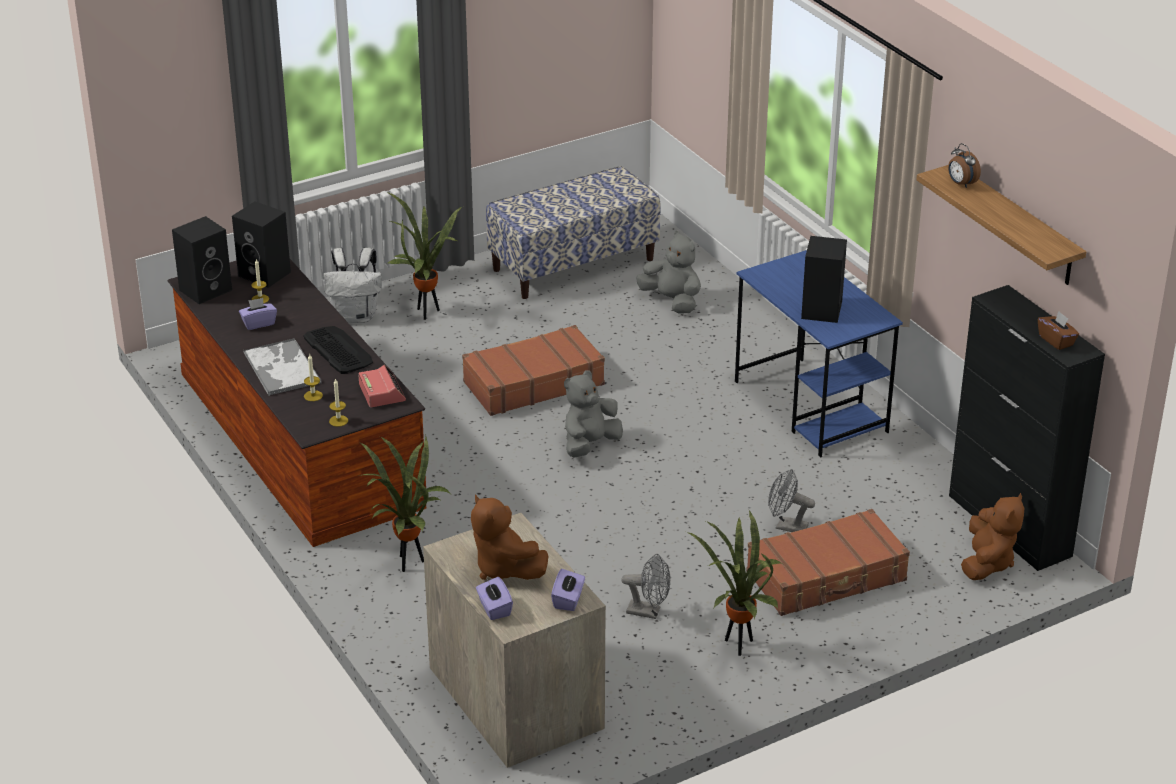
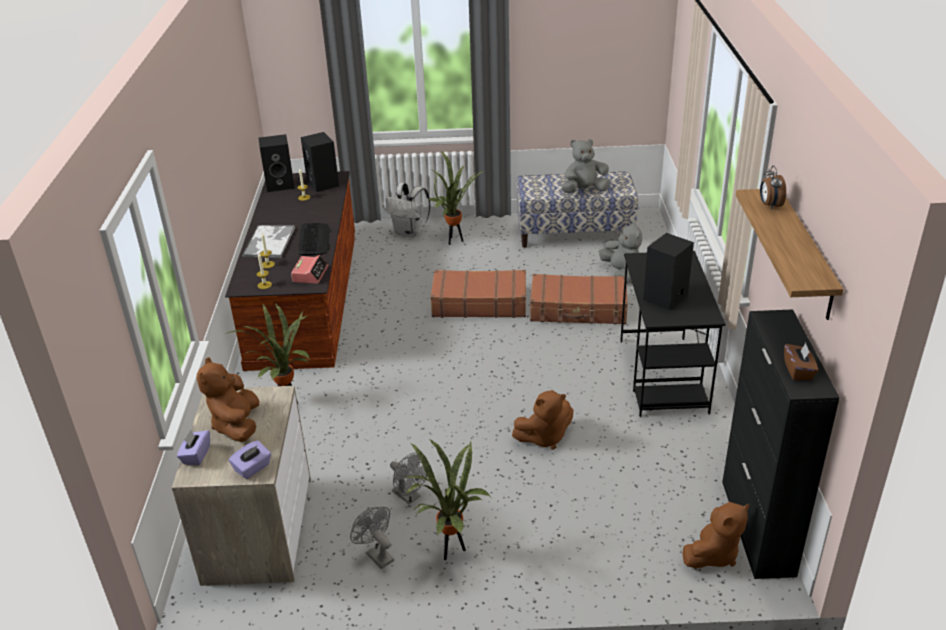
camera: 30 degrees right, 0 degrees up
(258, 323) = (287, 211): purple tissue box -> none
(590, 444) = (479, 356): grey plush toy -> grey plush toy (584, 191)
(738, 509) = (544, 437): none -> brown plush toy
(786, 526) = (569, 464): grey fan -> grey fan (376, 555)
(811, 407) = (663, 376): blue desk -> black desk
(827, 577) = (567, 518): brown suitcase -> brown suitcase (578, 309)

